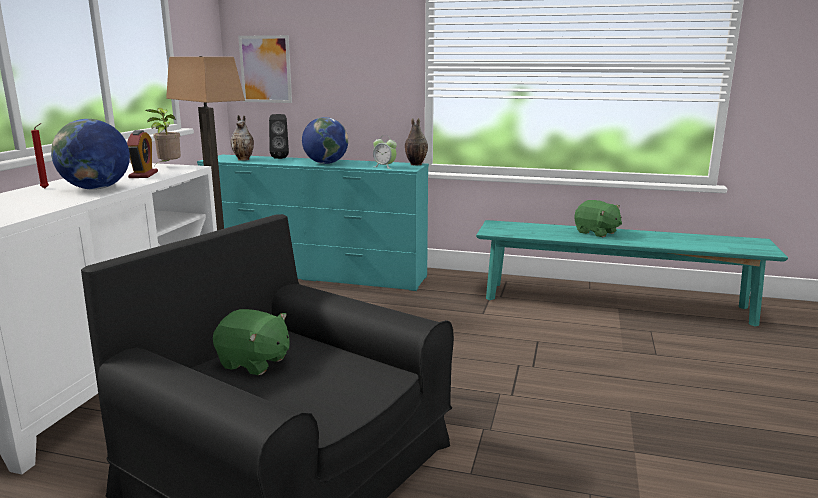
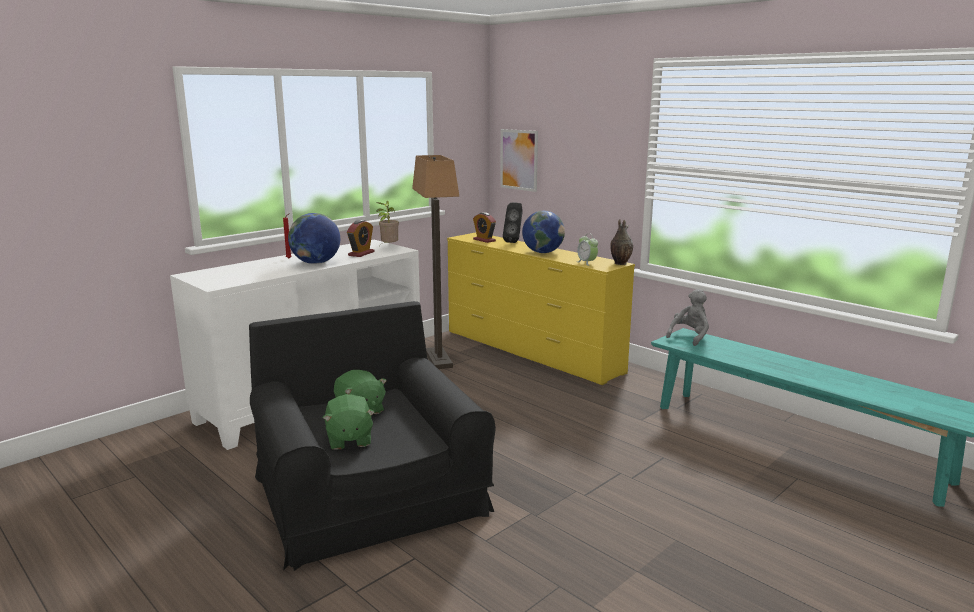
camera: 30 degrees right, 0 degrees up
(244, 159) = (484, 240): vase -> alarm clock
(316, 274) = (531, 351): turquoise dresser -> yellow dresser
(501, 225) = (689, 337): none -> grey plush toy
(596, 232) = (780, 361): green plush toy -> green plush toy (349, 440)

